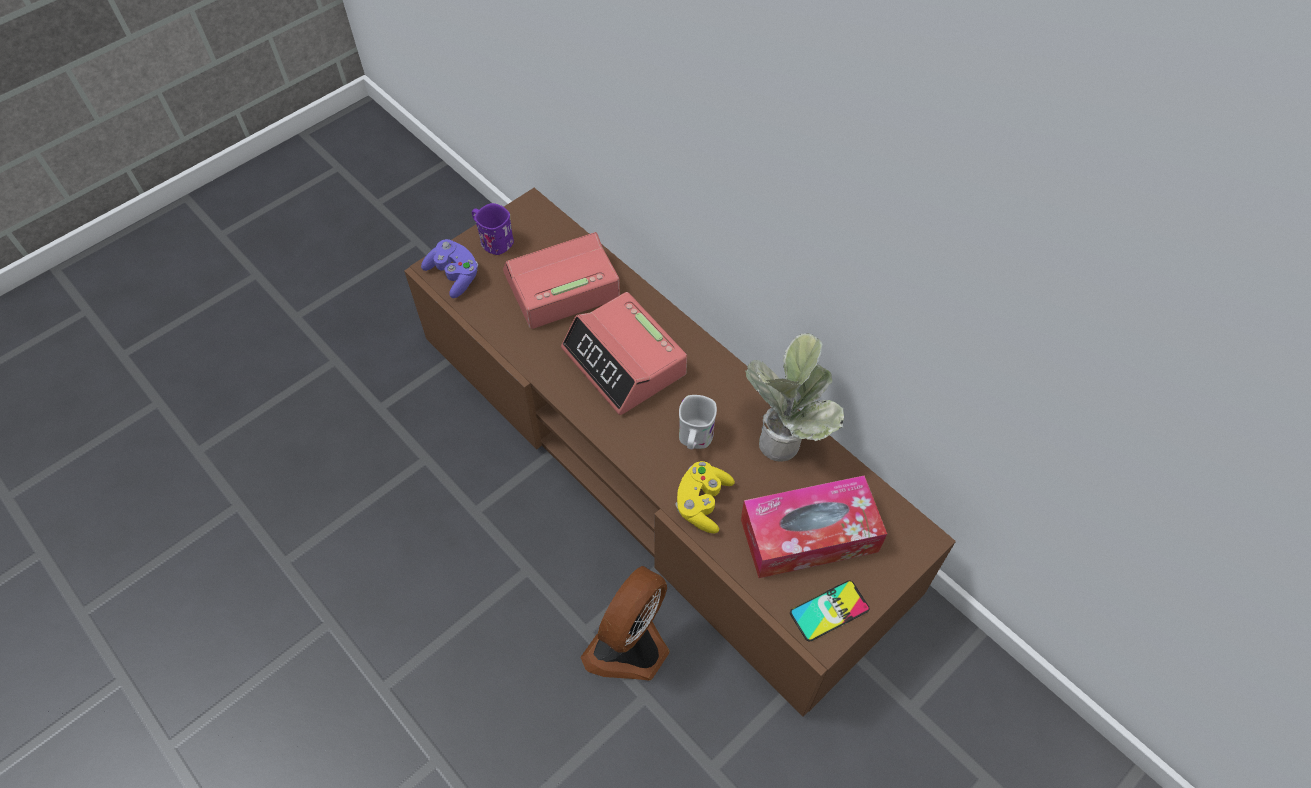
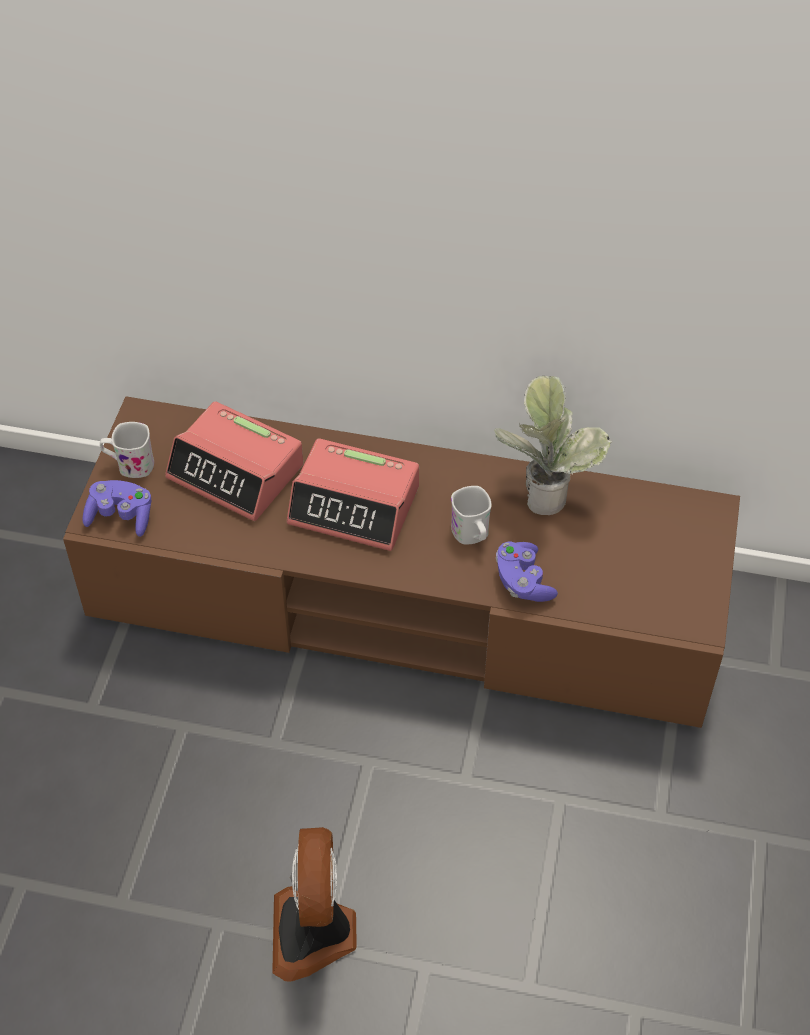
camera: 35 degrees left, 5 degrees down
(493, 240) = (129, 465): purple mug -> white mug
(561, 287) = (236, 472): alarm clock -> alarm clock turned 90 degrees counterclockwise
(630, 648) = (515, 767): fan -> fan (315, 933)
(702, 503) = (523, 581): yellow game controller -> purple game controller
(809, 535) = (628, 556): tissue box -> none
(829, 610) = (690, 603): phone -> none

